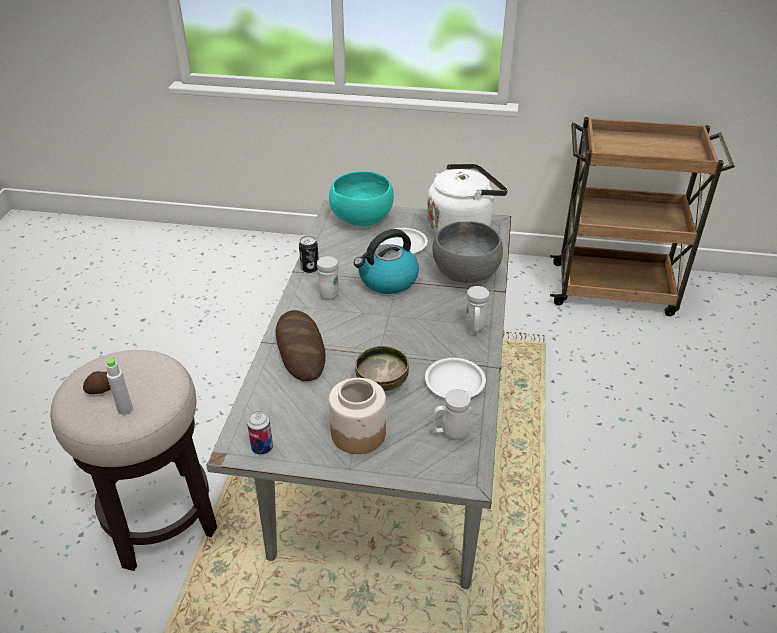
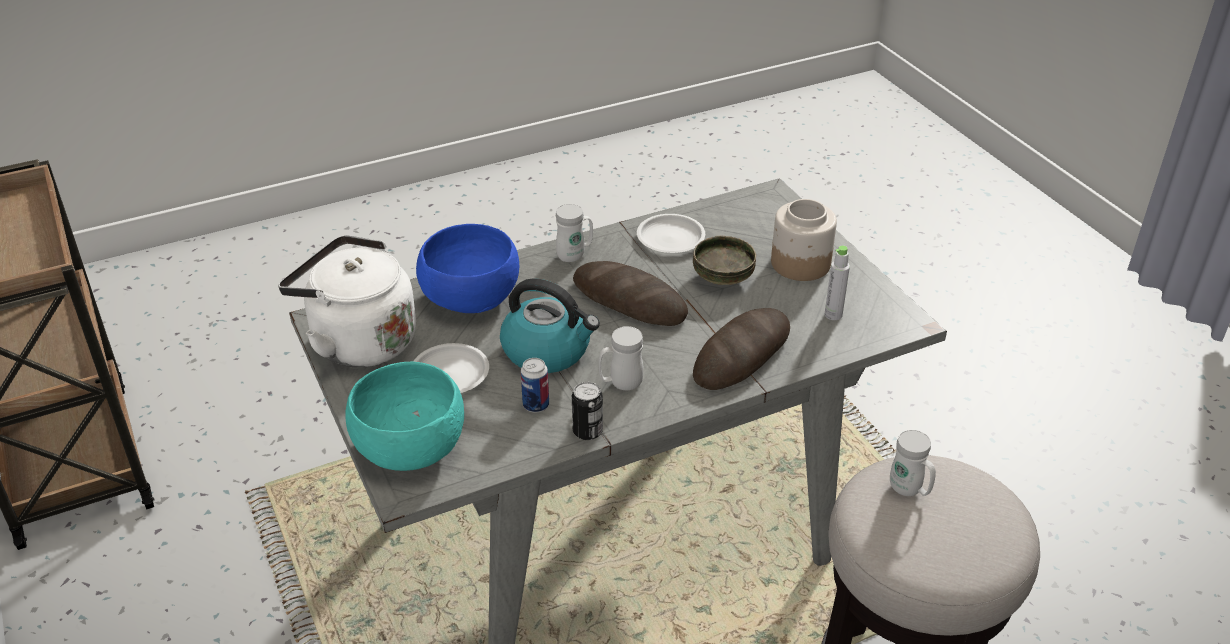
camera: 125 degrees left, 0 degrees up
(102, 390) = (960, 526): potato -> none
(125, 409) = (954, 484): grey bottle -> grey bottle (833, 315)
(262, 448) = (887, 308): can -> can (536, 405)
(401, 330) = (629, 300): none -> bread
(450, 434) = (737, 217): white mug -> white mug (909, 490)
(466, 272) = (470, 298): grey bowl -> blue bowl

